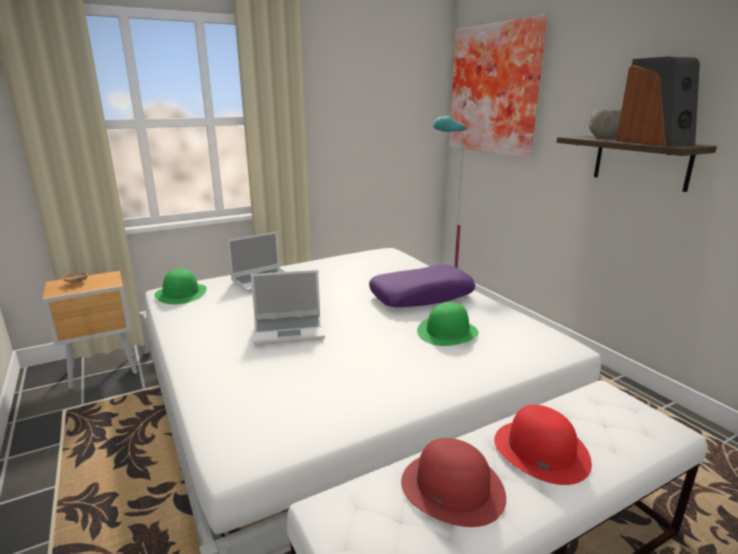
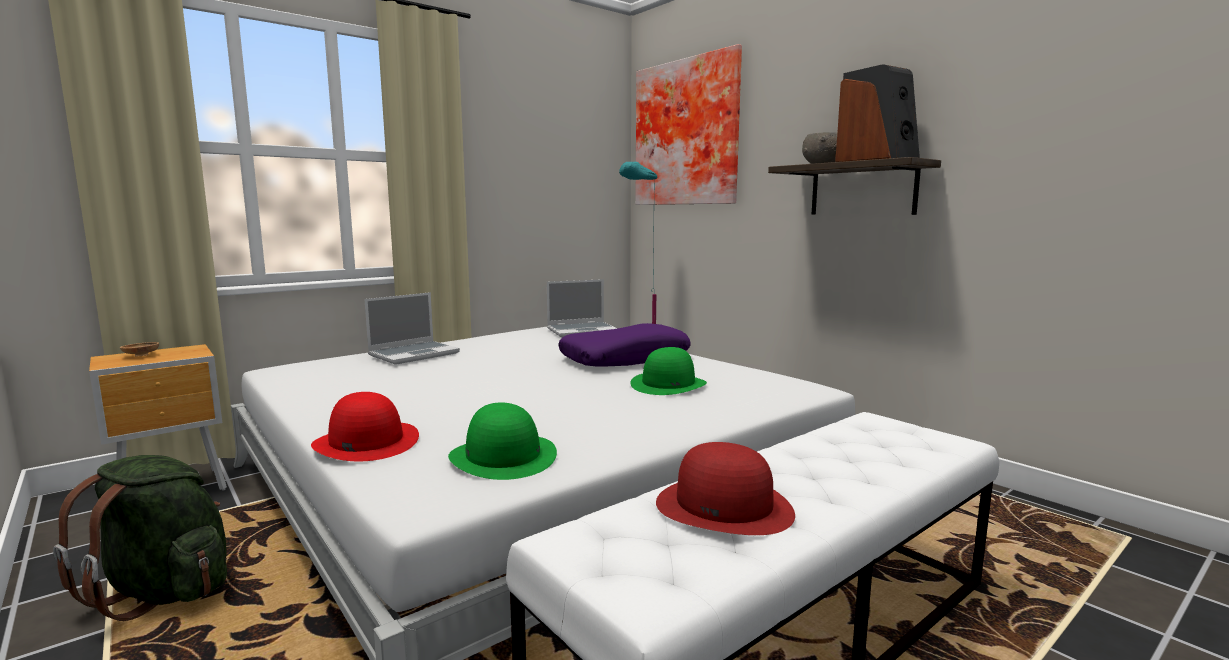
camera: 10 degrees left, 10 degrees down
(92, 459) = (164, 591): none -> green backpack
(181, 293) = (299, 370): green hat -> green hat (503, 456)
(289, 330) = (463, 391): laptop -> laptop (583, 331)
(540, 450) = (818, 468): red hat -> red hat (366, 442)

